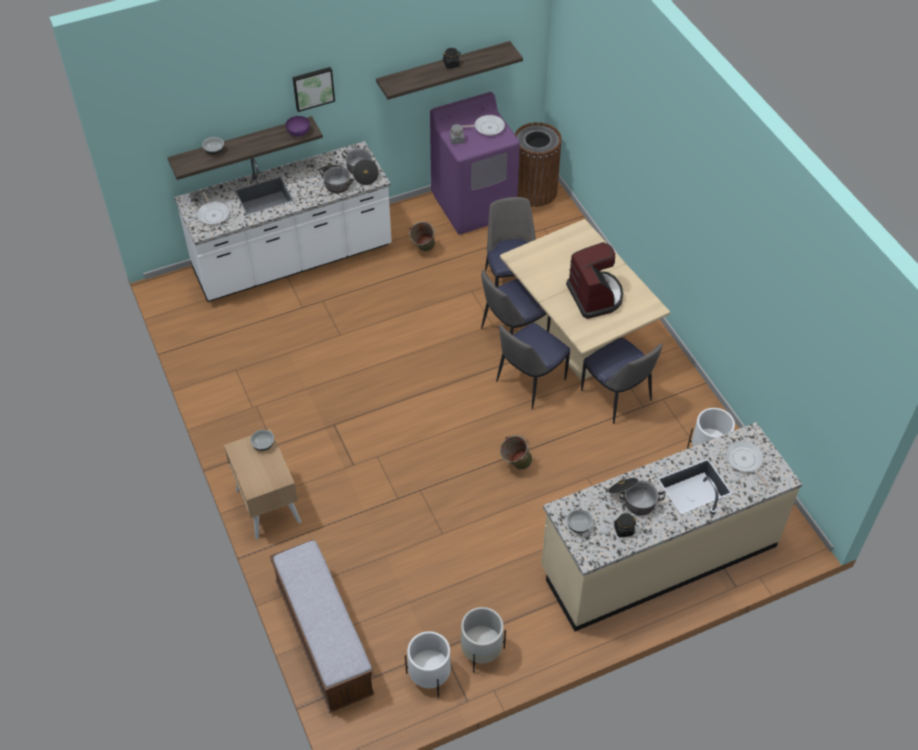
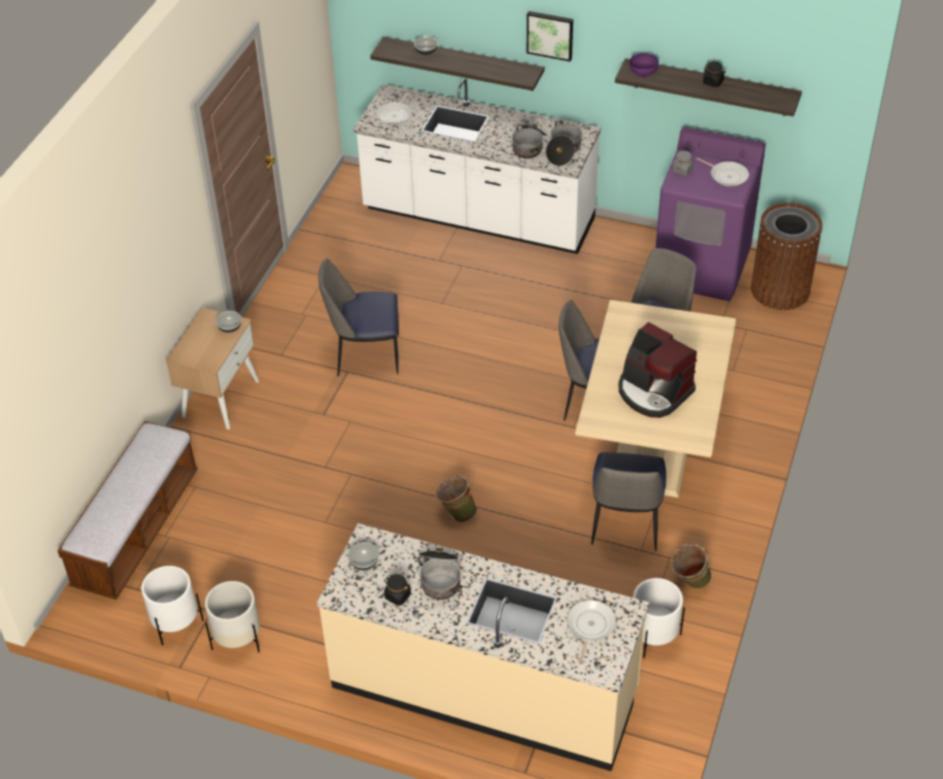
camera: 45 degrees right, 5 degrees down
(298, 132) = (514, 74): purple bowl -> purple bowl (643, 72)
(423, 250) = (604, 278): green bucket -> green bucket (689, 582)
(529, 382) = (558, 453): chair -> chair (365, 355)
(595, 296) = (653, 392): coffee machine -> coffee machine turned 105 degrees clockwise

